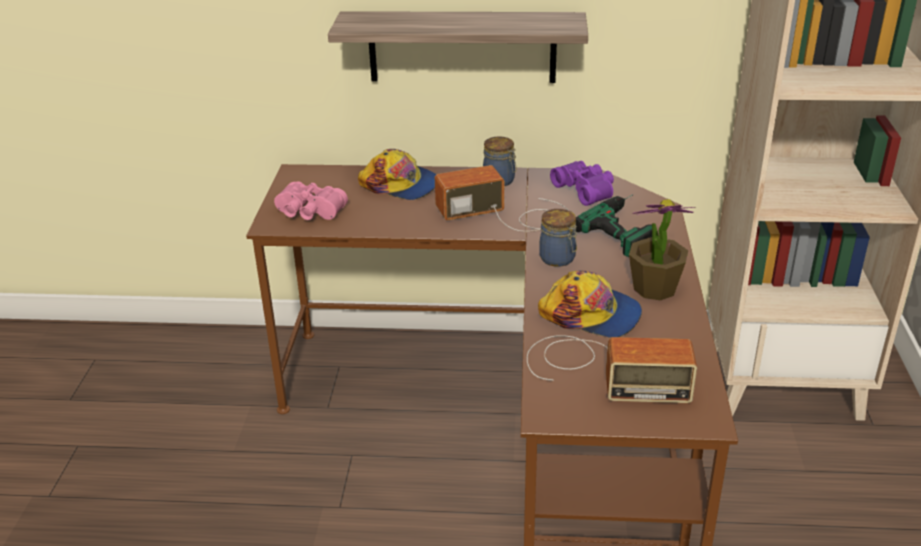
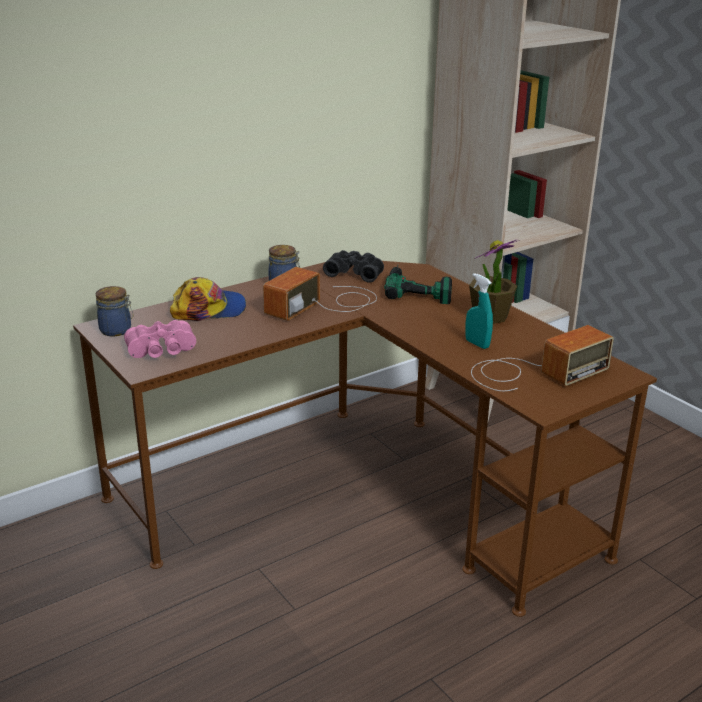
camera: 40 degrees left, 5 degrees down
(462, 47) = (230, 172): shelf -> none
(558, 259) = (405, 319): jar -> jar (117, 330)
(586, 190) = (355, 273): purple binoculars -> black binoculars
(591, 314) = (477, 344): cap -> turquoise spray bottle

